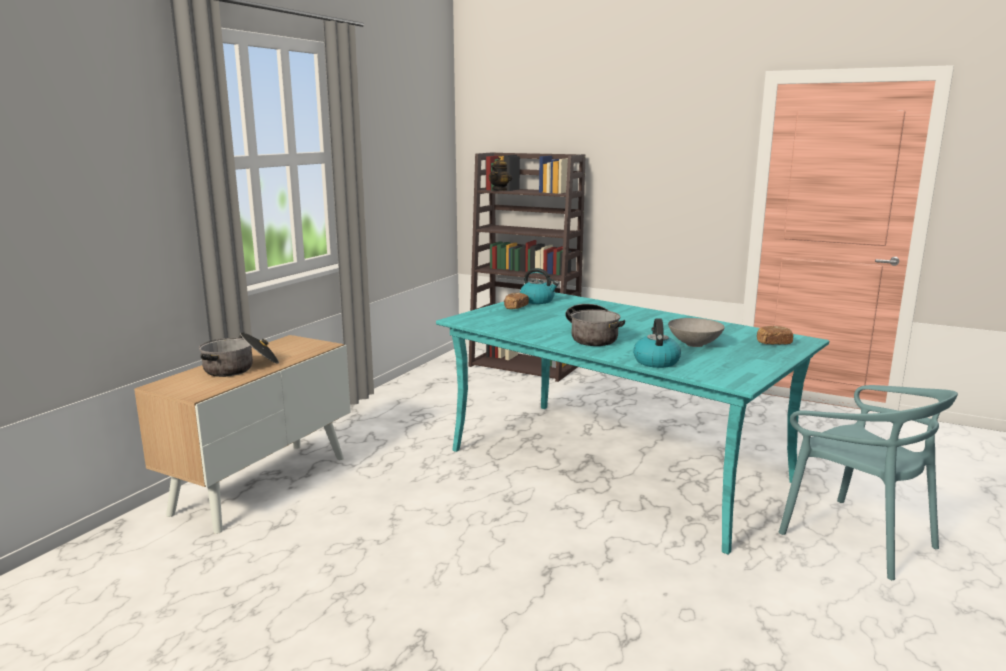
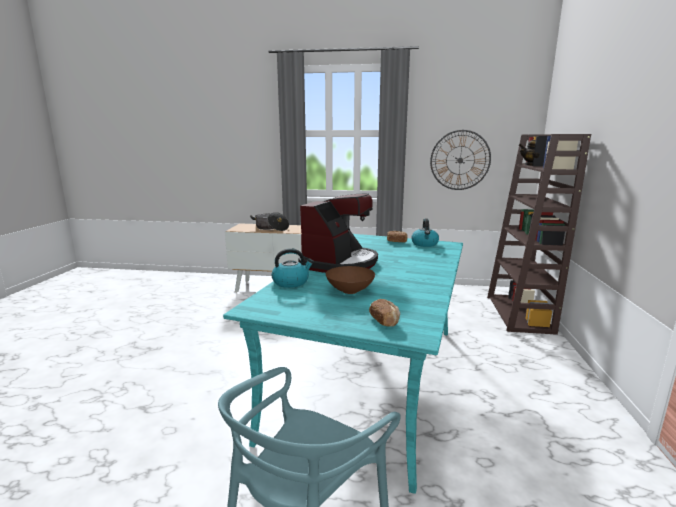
camera: 70 degrees right, 0 degrees up
(400, 191) = (460, 160): none -> wall clock
(592, 337) = (340, 263): cooking pot -> coffee machine
(693, 344) = (350, 291): grey bowl -> brown bowl

